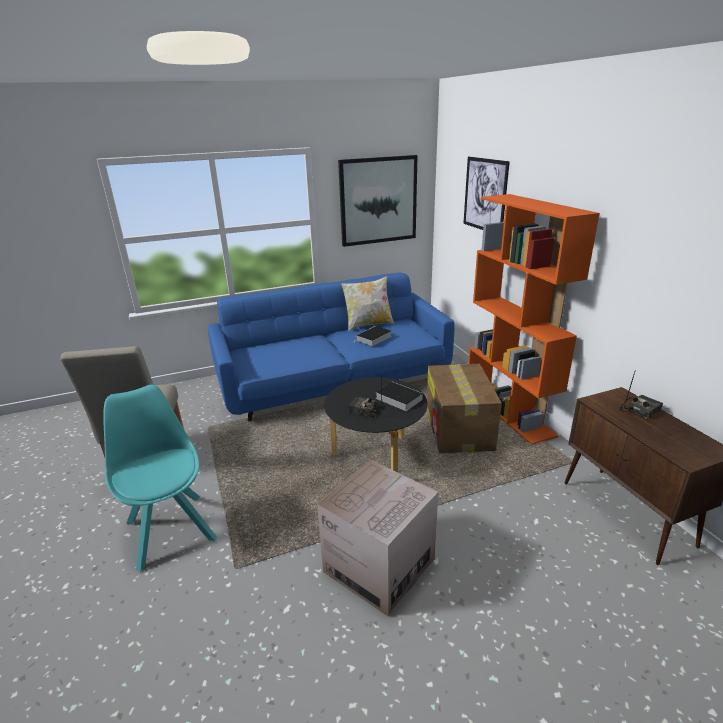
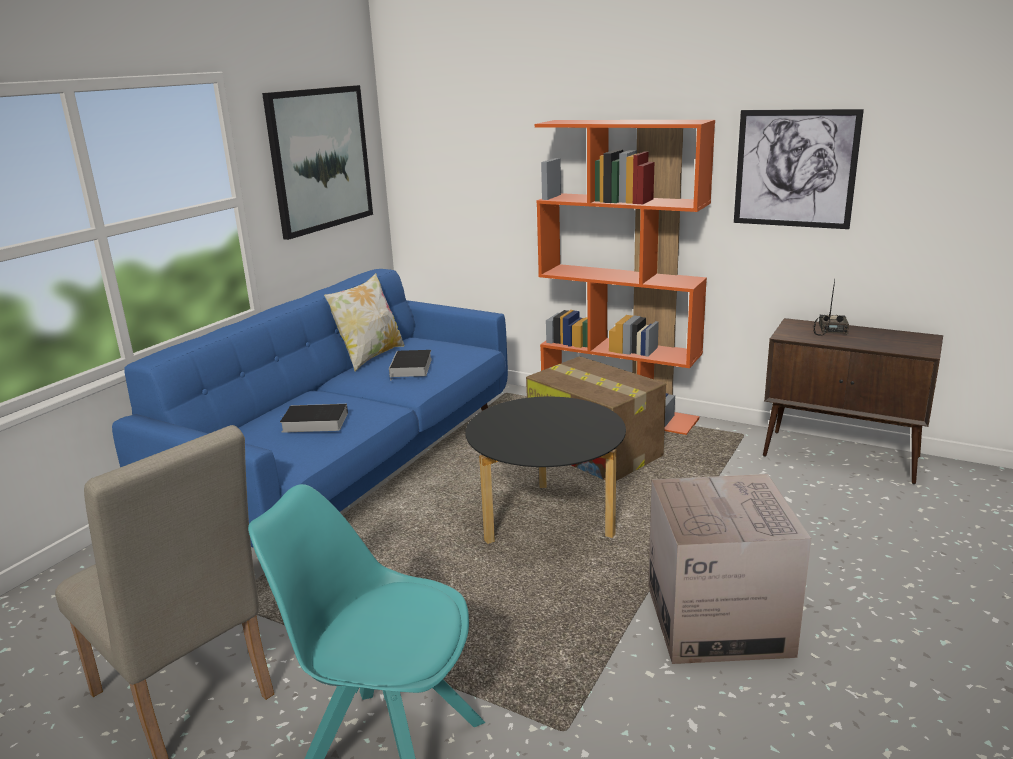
camera: 40 degrees left, 5 degrees down
(363, 411) = (549, 441): radio -> none
(397, 398) = (564, 415): book -> book (313, 422)
(485, 195) = (500, 129): picture -> picture (795, 169)

